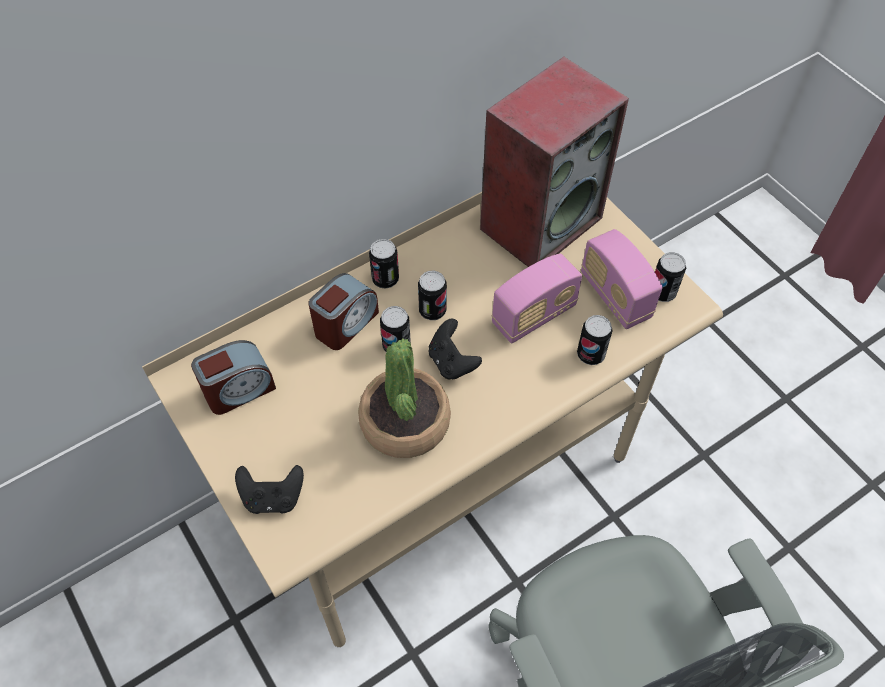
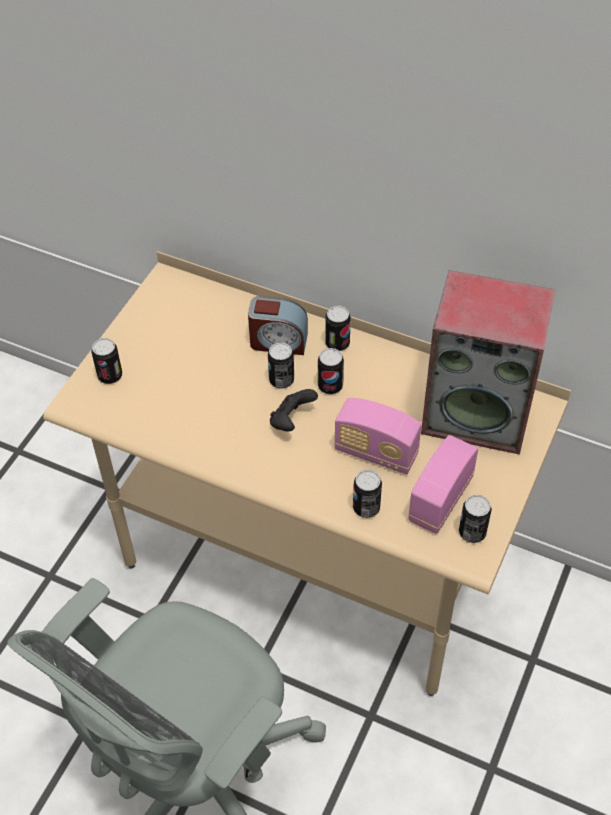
camera: 60 degrees right, 5 degrees down
(239, 390) = (180, 313): alarm clock -> none
(273, 497) = (110, 376): black game controller -> can
(405, 422) = (218, 418): potted plant -> none

